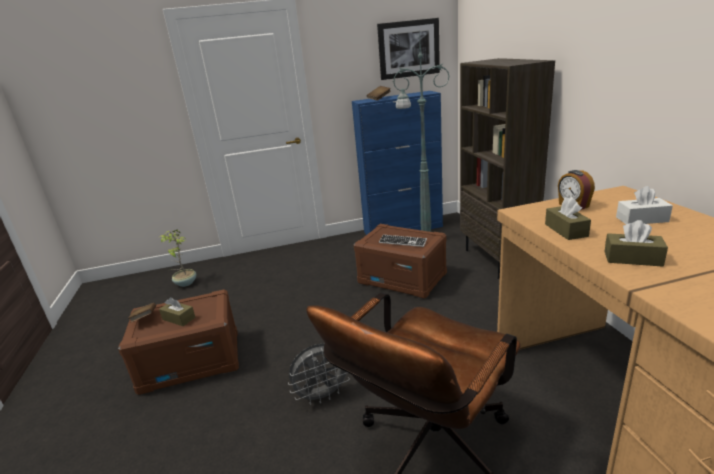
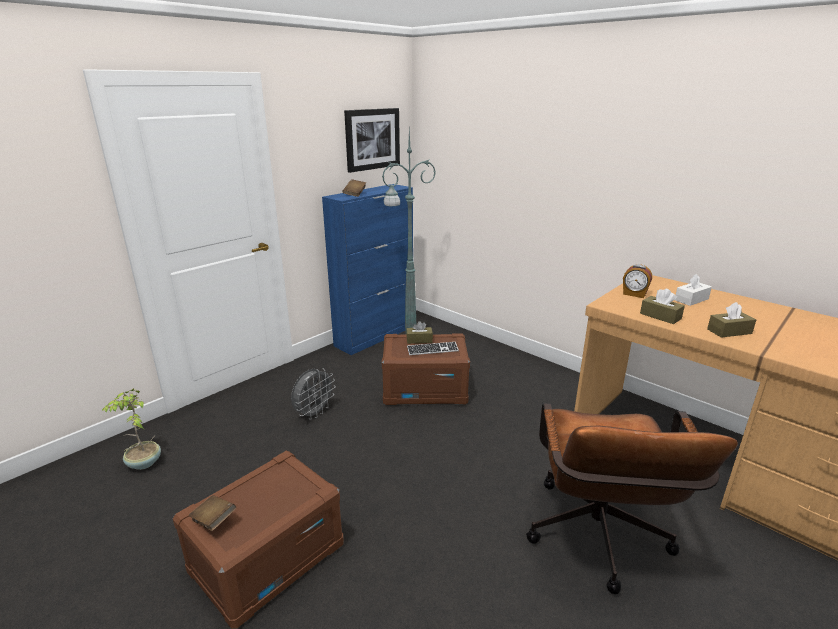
camera: 35 degrees left, 0 degrees up
(179, 318) = (266, 504): brown tissue box -> brown tissue box (419, 340)
(322, 395) = (464, 533): grey fan -> grey fan (314, 413)
(496, 260) = (493, 352): brown bookcase -> none

